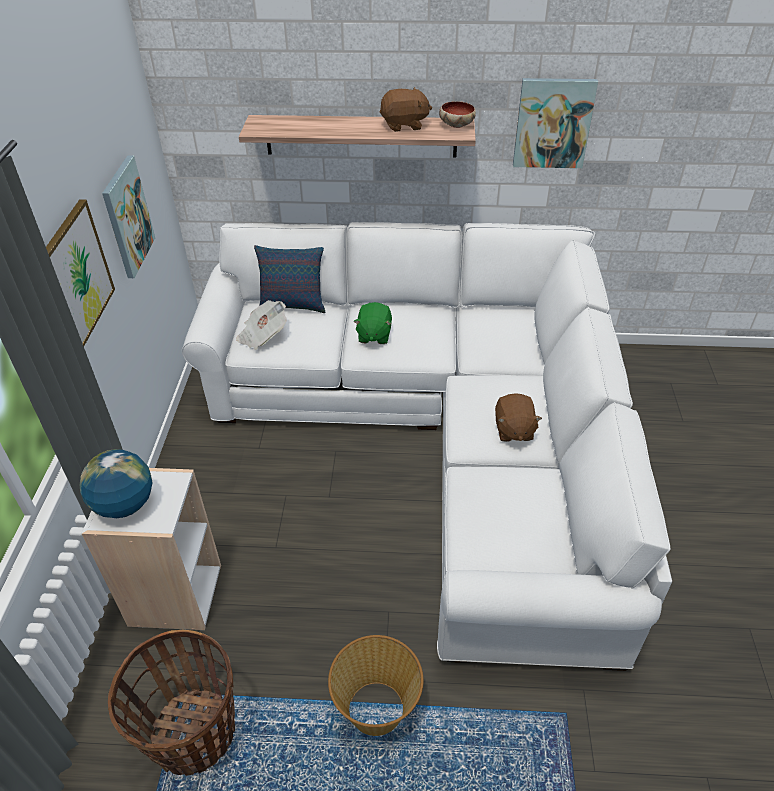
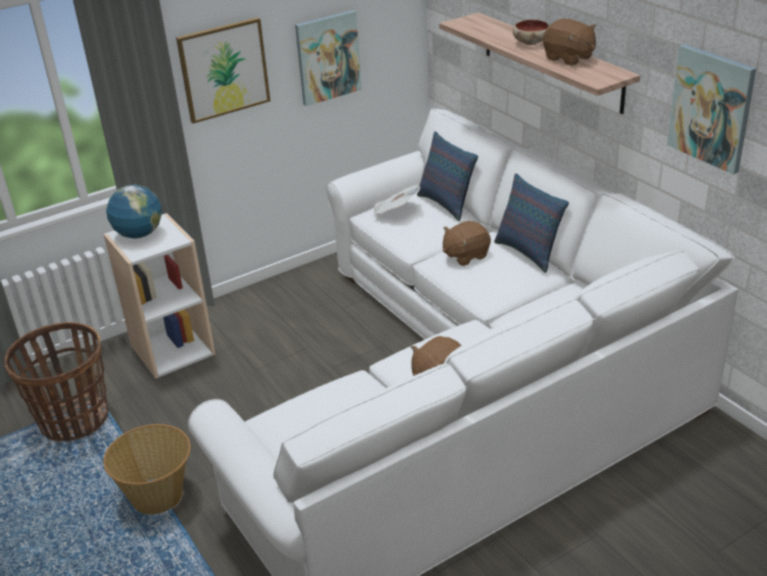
camera: 55 degrees right, 10 degrees down
(374, 335) = (465, 255): green plush toy -> brown plush toy
(409, 307) = (528, 253): none -> blue pillow
(456, 125) = (610, 73): bowl -> bowl (530, 42)

